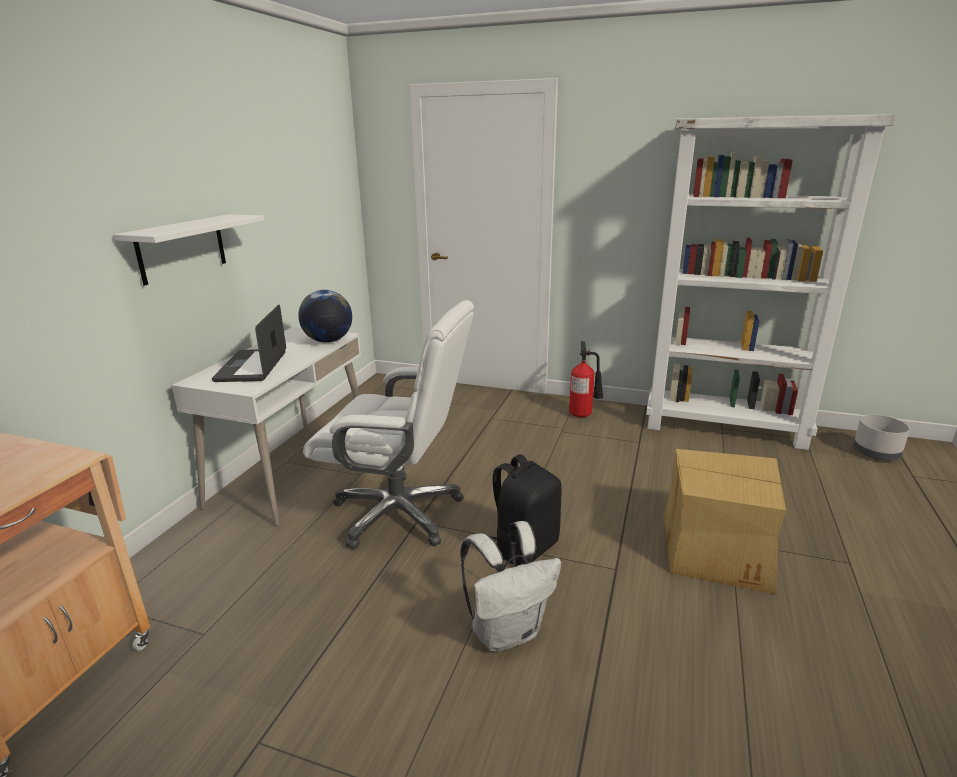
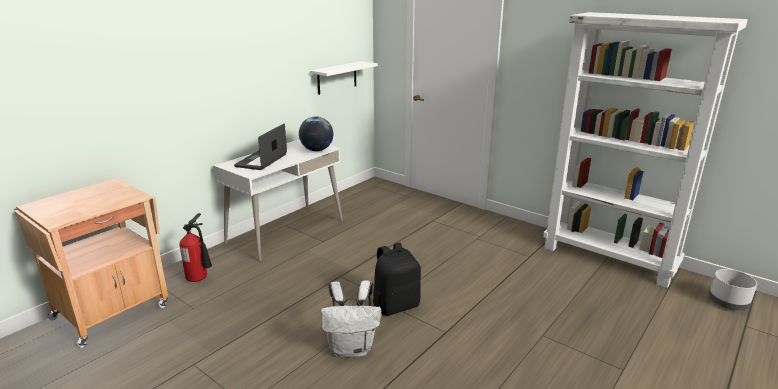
camera: 20 degrees right, 0 degrees up
(182, 248) = (230, 84): white shelf -> white shelf (337, 78)
(399, 513) = (333, 269): white office chair -> none
(583, 414) = (502, 229): fire extinguisher -> fire extinguisher (200, 279)
(718, 548) = (529, 337): cardboard box -> none

